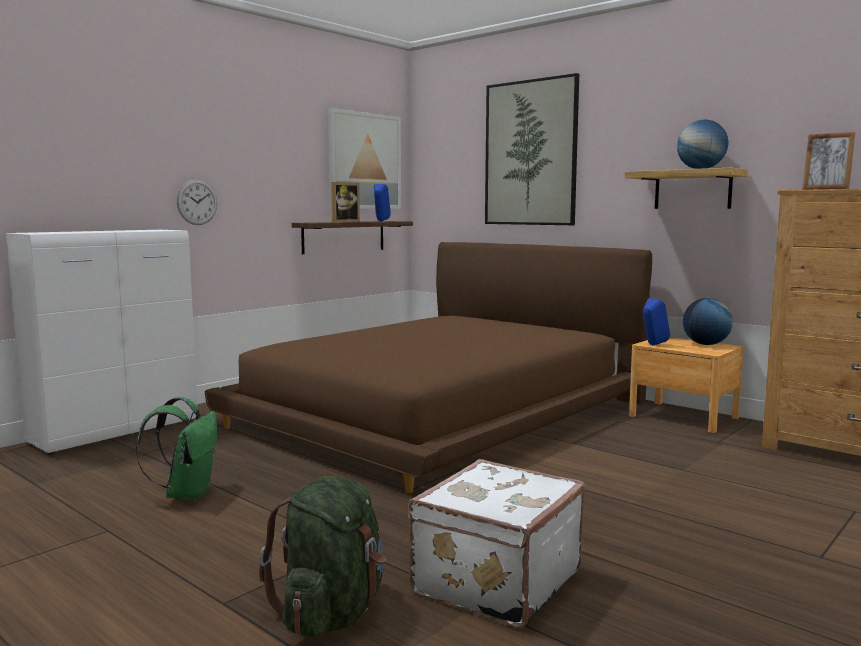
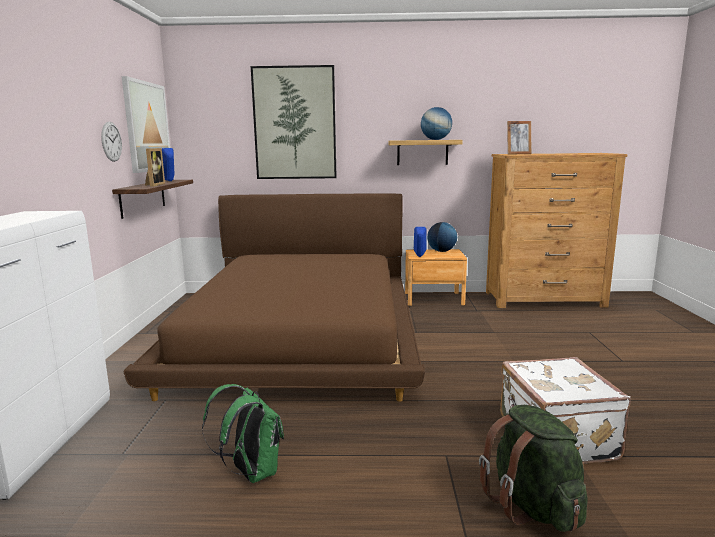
camera: 40 degrees left, 5 degrees up
(197, 202) = (46, 177): wall clock -> wall clock (111, 141)

